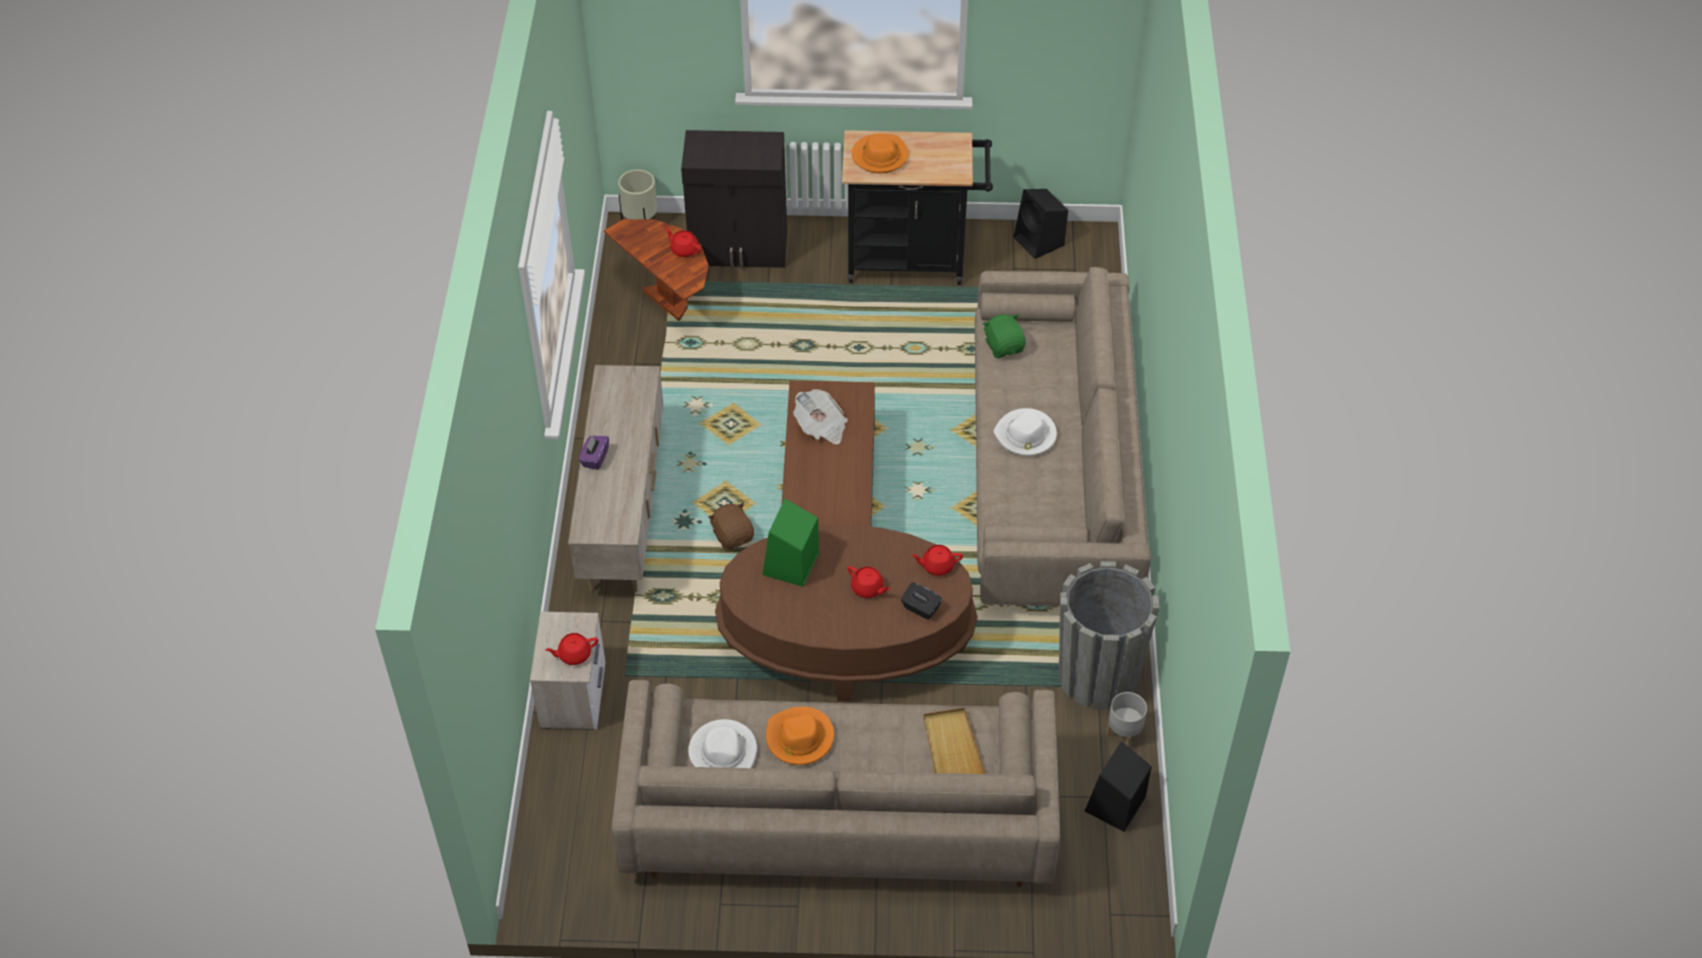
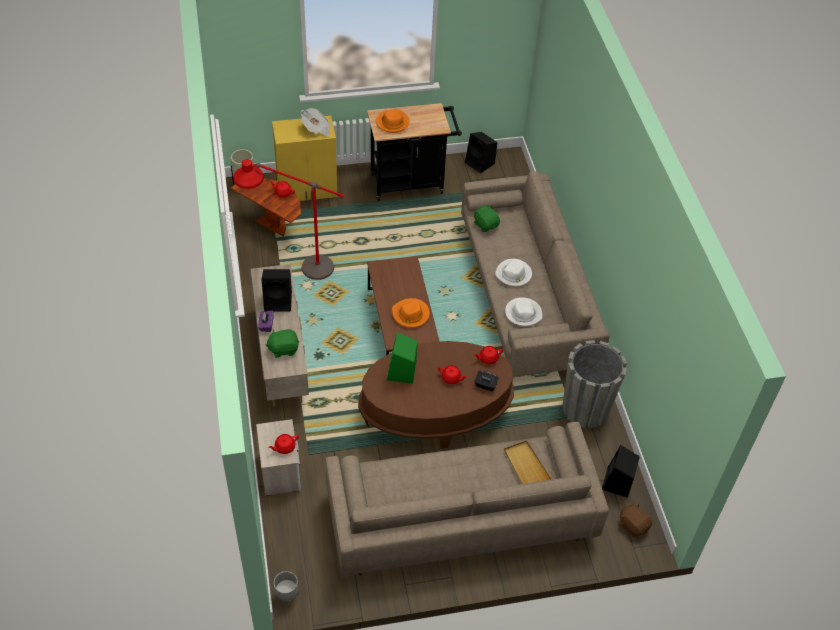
camera: 15 degrees left, 0 degrees up
(611, 500) = (283, 349): none -> green plush toy
(625, 423) = (279, 301): none -> black speaker
(682, 377) = (294, 269): none -> red floor lamp
(723, 751) = (391, 491): white hat -> white hat (523, 313)
(733, 536) = (351, 360): brown plush toy -> brown plush toy (633, 525)
(739, 250) = (307, 190): black cabinet -> yellow cabinet
(799, 738) = (434, 475): orange hat -> orange hat (410, 315)
(821, 427) = (393, 287): newspaper -> newspaper (316, 129)
(1124, 734) = (610, 440): grey planter -> grey planter (287, 597)

